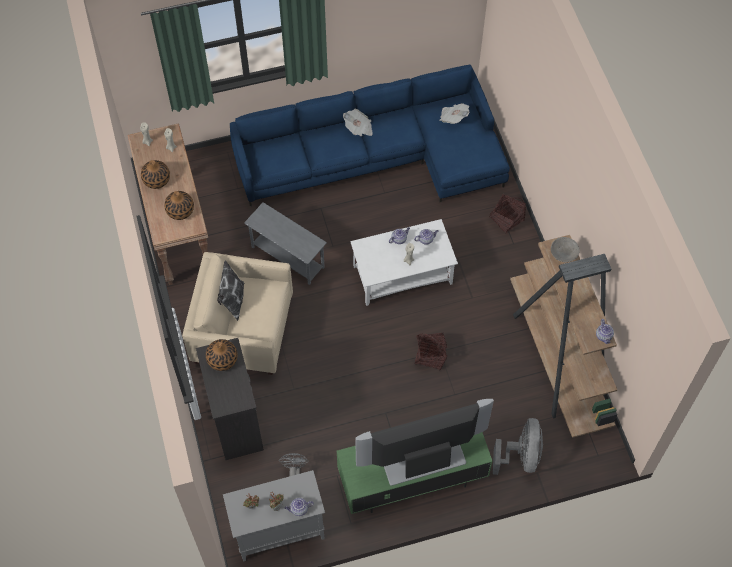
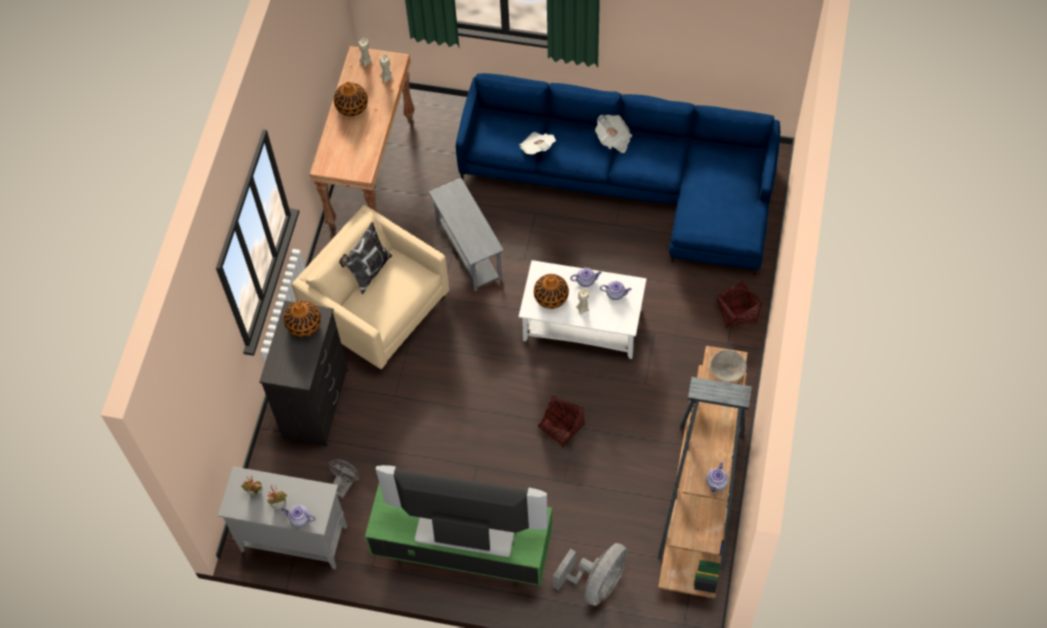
camera: 30 degrees right, 0 degrees up
(180, 211) = (357, 149): vase -> vase (551, 297)
(453, 118) = (727, 170): newspaper -> newspaper (537, 148)

